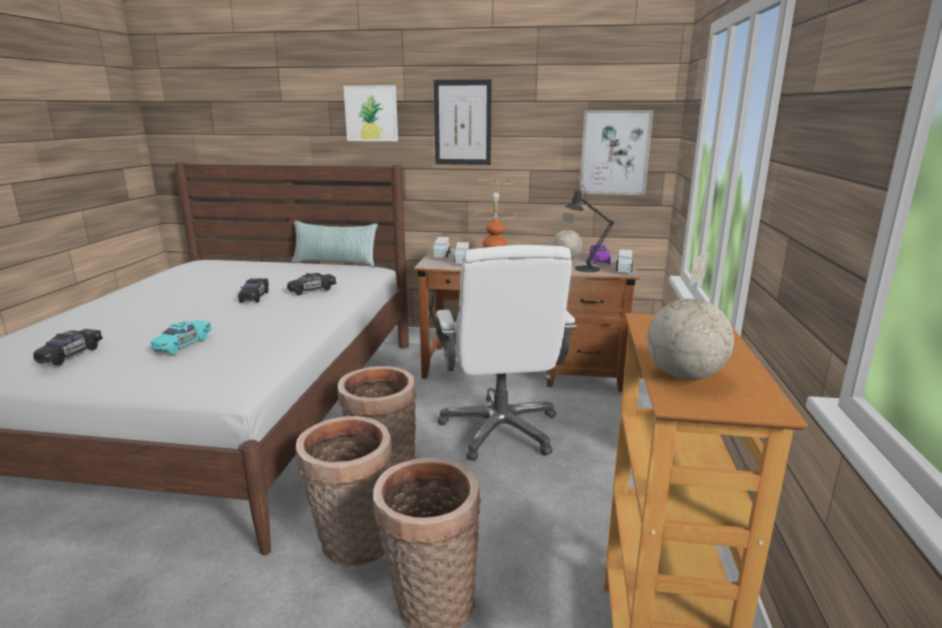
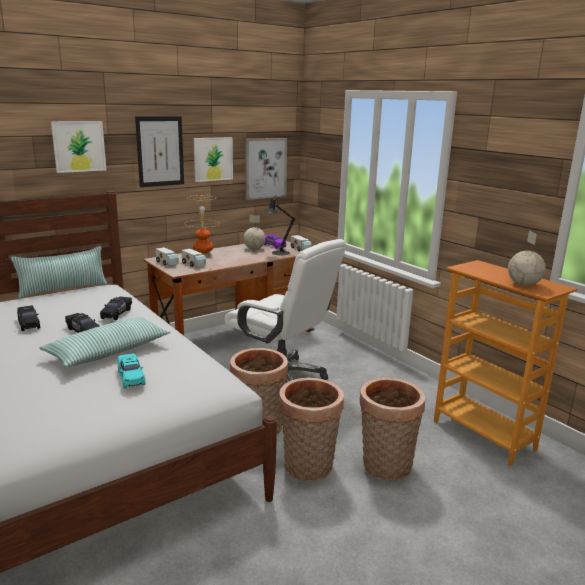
camera: 45 degrees left, 0 degrees up
(70, 355) = (53, 419): black toy car -> black toy car (29, 324)
(225, 318) = (108, 352): none -> pillow
(533, 135) = (213, 159): none -> picture

